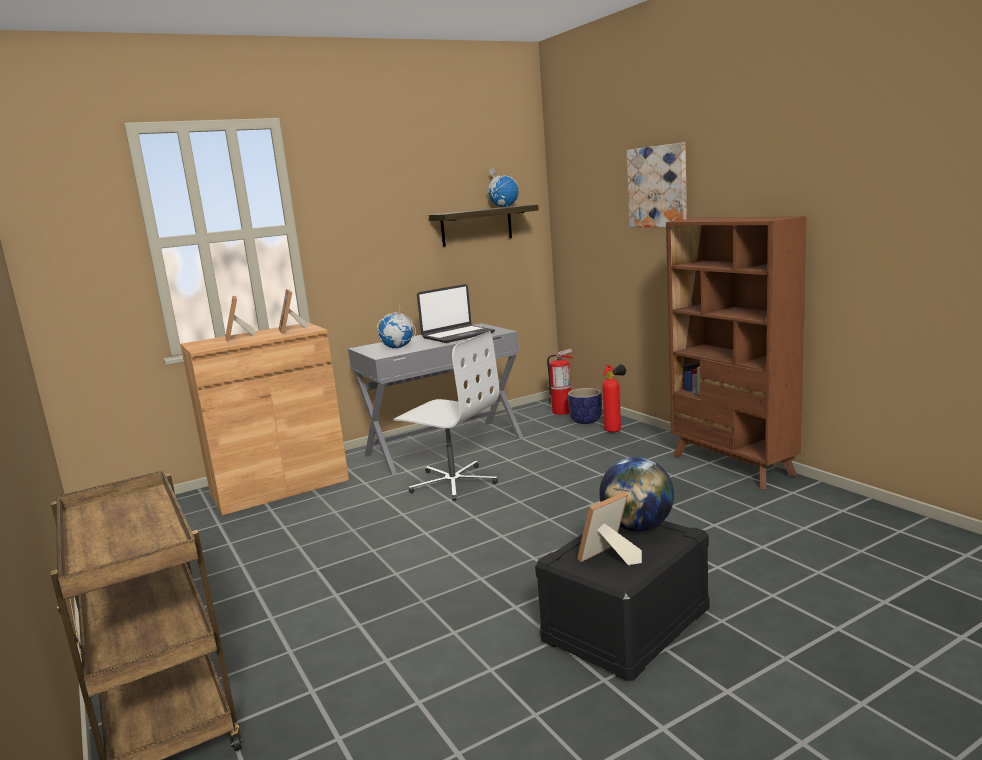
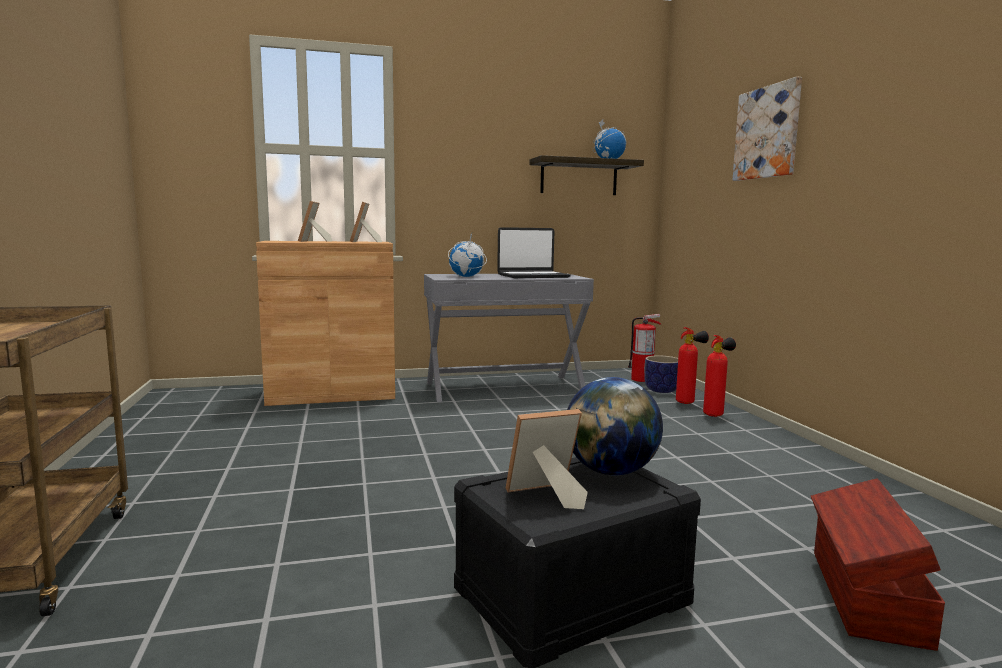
camera: 15 degrees right, 5 degrees down
(453, 482) = (488, 417): white office chair -> none
(644, 439) = (715, 414): none -> fire extinguisher
(732, 466) = (809, 456): brown bookcase -> none
(811, 574) = (865, 596): none -> brown storage box

